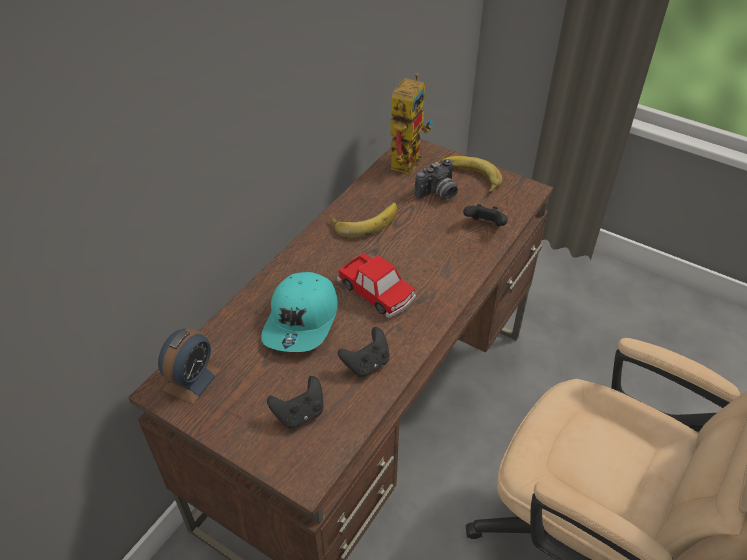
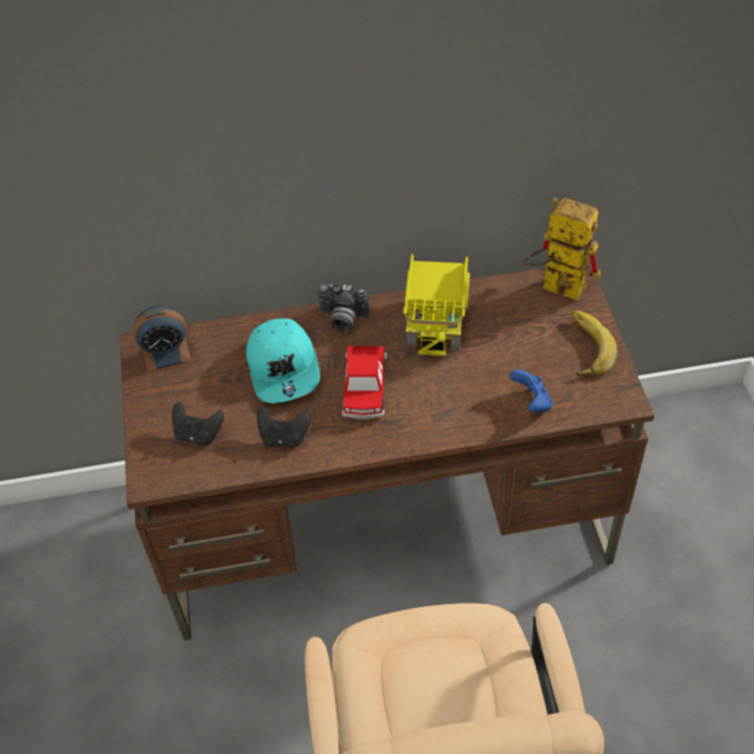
camera: 50 degrees right, 5 degrees up
(302, 321) = (284, 368): turquoise cap -> turquoise cap turned 75 degrees counterclockwise
(364, 220) = (437, 320): banana -> toy truck
(406, 158) = (554, 286): toy robot -> toy robot turned 135 degrees counterclockwise
(438, 194) = (533, 342): camera -> camera (342, 319)
(485, 226) = (532, 402): black game controller -> blue game controller

